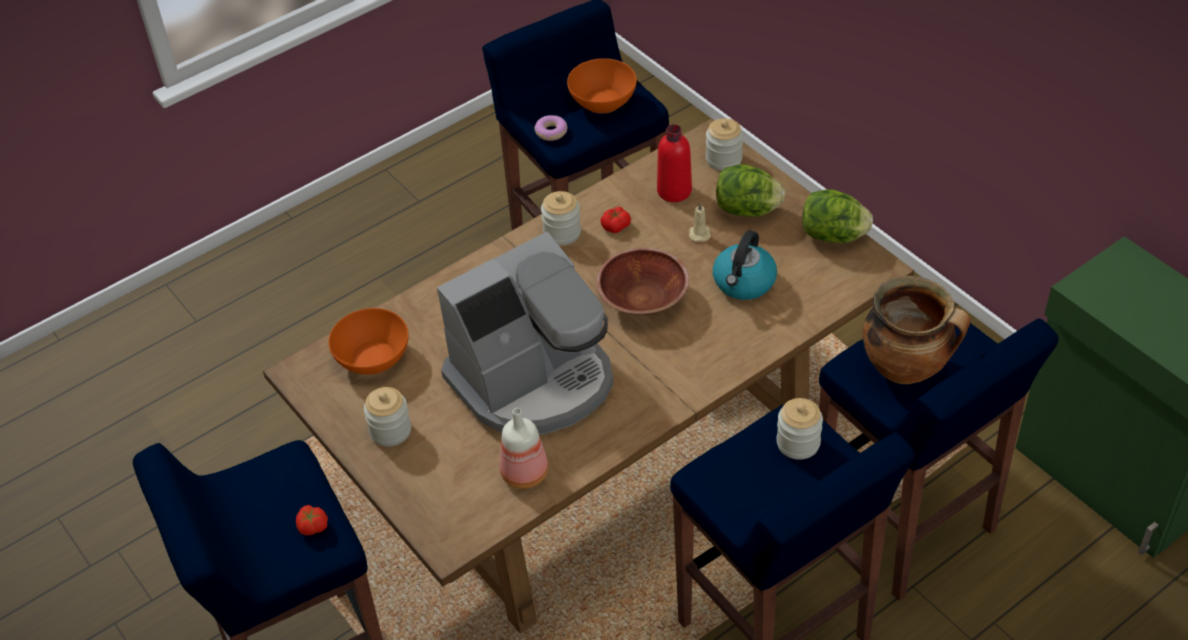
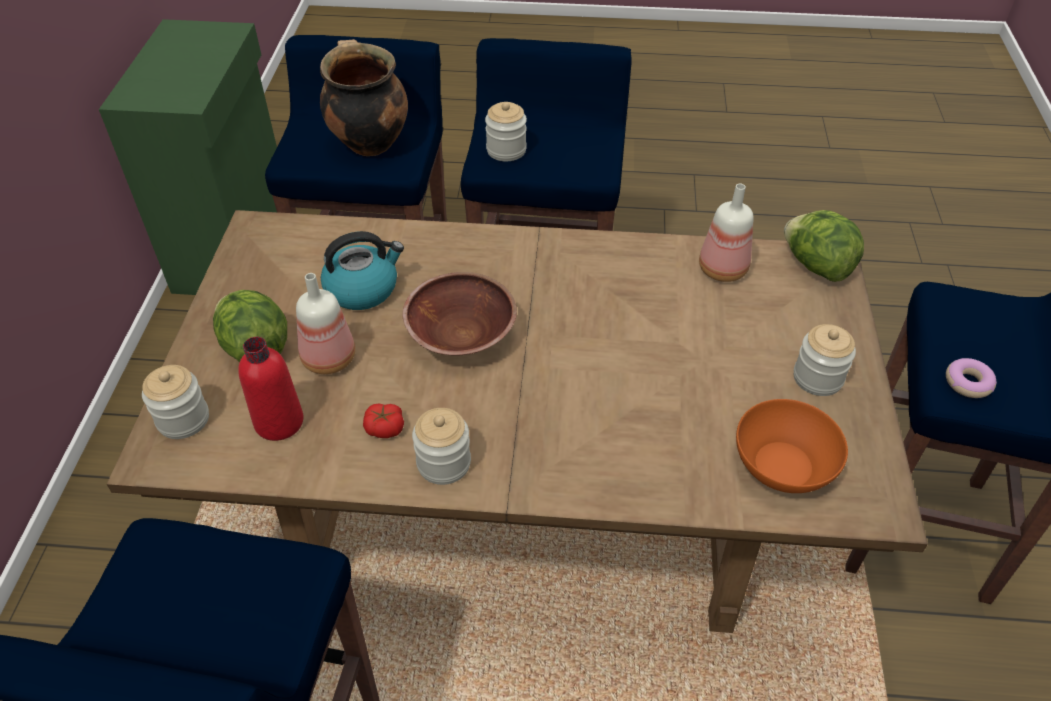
camera: 140 degrees left, 0 degrees up
(312, 527) = (958, 321): tomato -> none
(534, 381) = (640, 332): coffee machine -> none
(551, 132) = (292, 598): donut -> donut (968, 383)
(603, 101) = (174, 594): orange bowl -> none
(699, 233) = (327, 359): beige candle -> bottle
(833, 236) = (236, 273): lettuce -> lettuce (816, 266)

